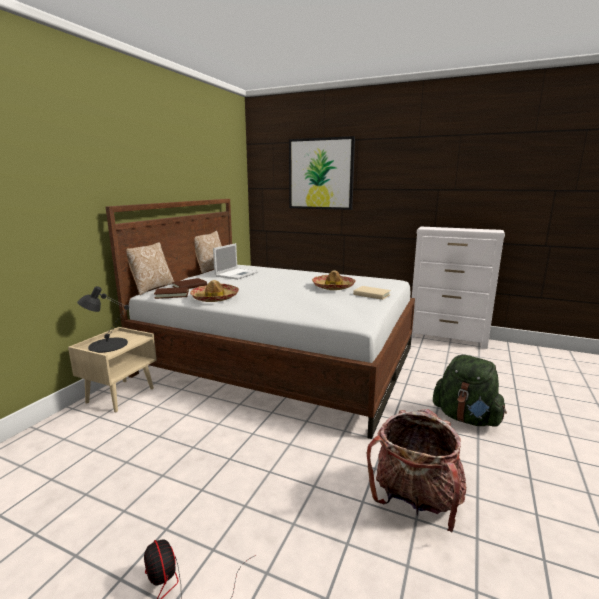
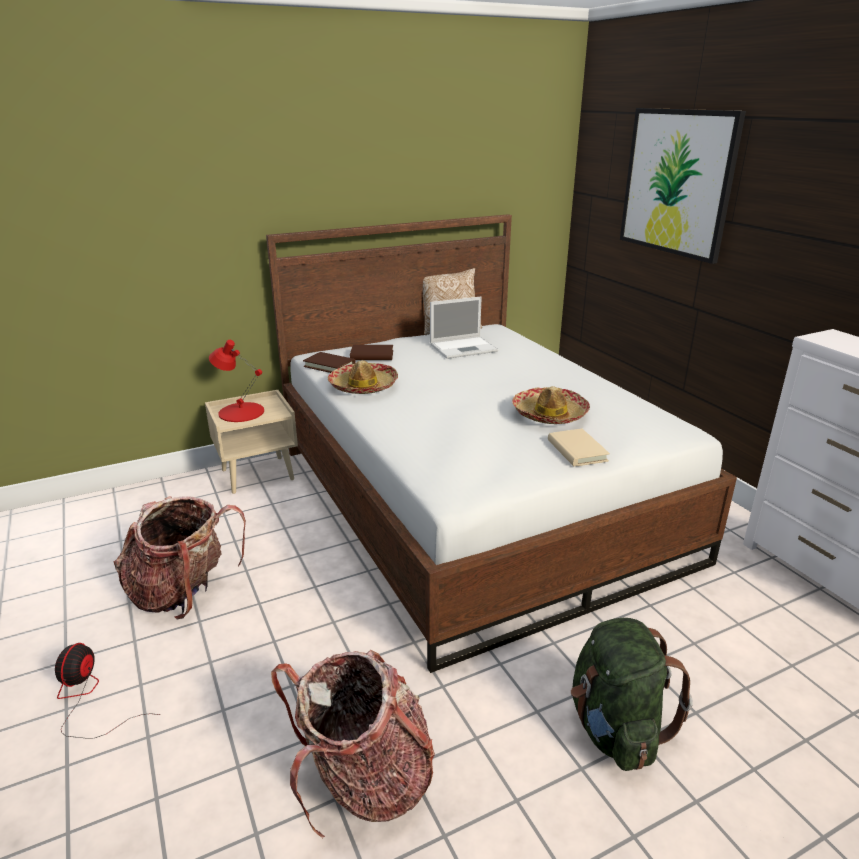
camera: 40 degrees right, 10 degrees up
(107, 345) = (241, 412): black table lamp -> red table lamp
(151, 288) = (330, 347): pillow -> none
(164, 481) = (184, 593): none -> backpack

